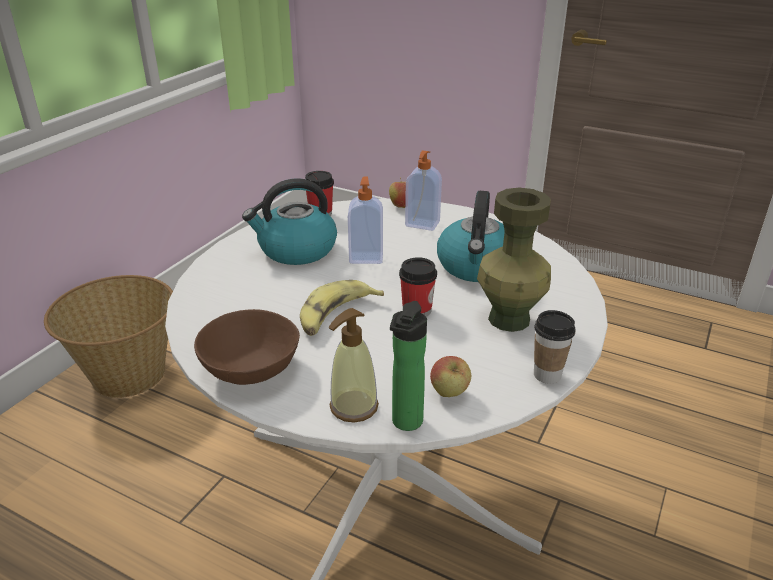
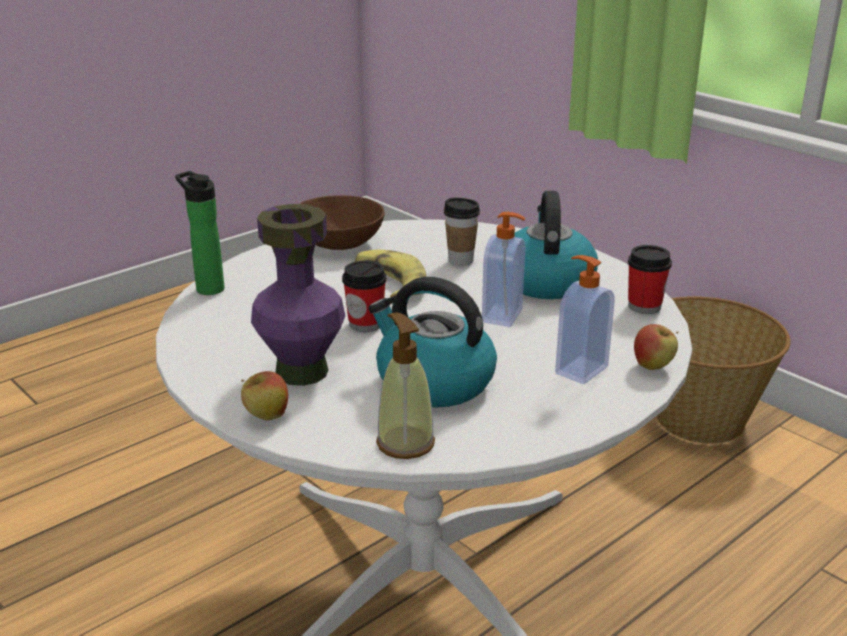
camera: 110 degrees right, 5 degrees down
(353, 407) = (250, 272): soap dispenser -> soap dispenser (405, 443)
(449, 394) = (221, 312): apple -> apple (266, 417)
(509, 319) = (301, 372): green vase -> purple vase
(547, 375) = (192, 365): cup -> cup (460, 261)

